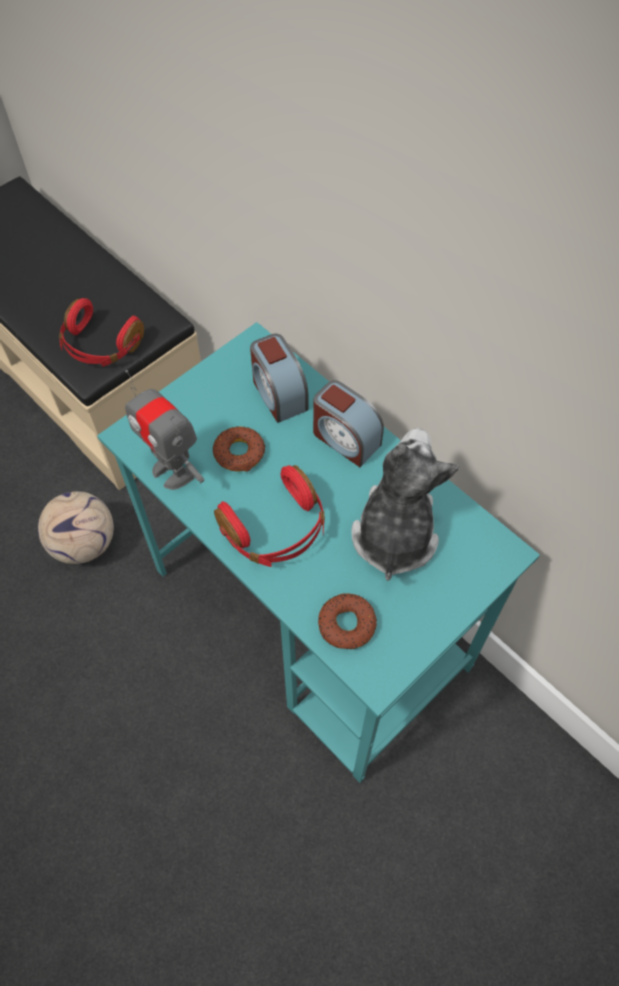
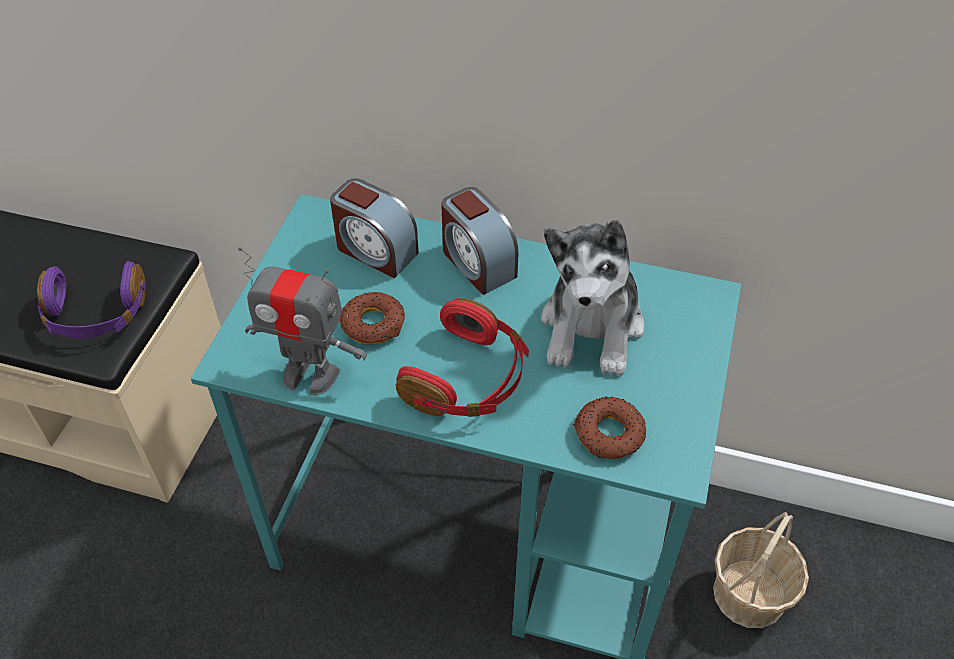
camera: 30 degrees left, 10 degrees down
(83, 543) = (157, 583): football -> none
(100, 345) = (96, 315): red headphones -> purple headphones
(345, 439) = (477, 263): alarm clock -> alarm clock turned 45 degrees clockwise
(394, 533) = (592, 327): plush toy -> plush toy turned 150 degrees counterclockwise
(479, 776) = (750, 594): none -> basket

